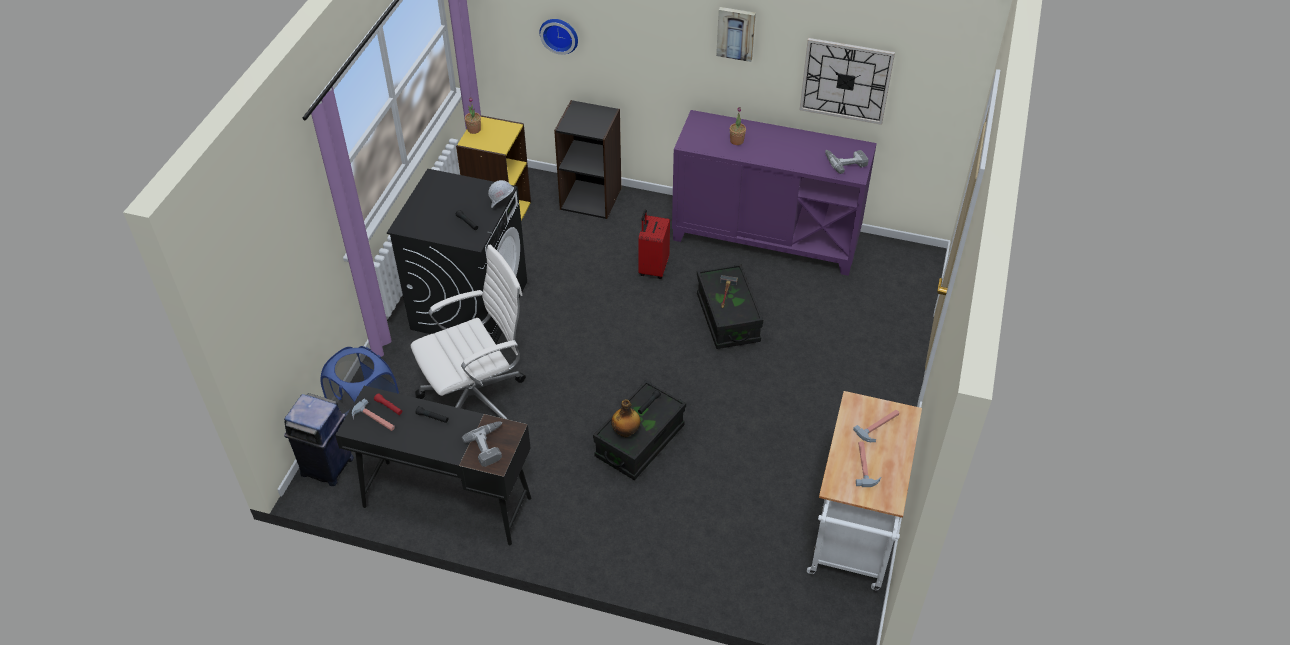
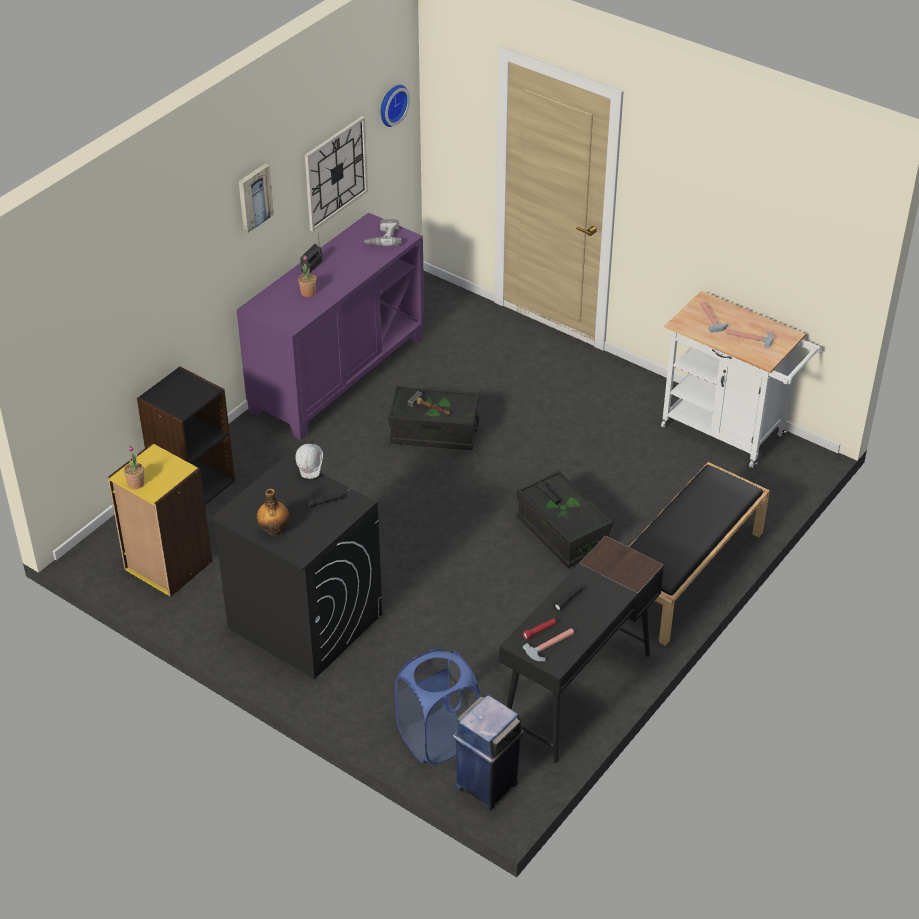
camera: 70 degrees left, 5 degrees down
(477, 399) = (449, 642): white office chair -> none
(490, 445) = (622, 566): power drill -> none
(560, 34) = (113, 332): wall clock -> wall clock (391, 104)
(626, 432) = (575, 519): bottle -> bottle (274, 529)
(628, 548) = (684, 573): none -> black bench
(653, 268) = (332, 465): red suitcase -> none
(774, 132) = (311, 266): none -> radio

